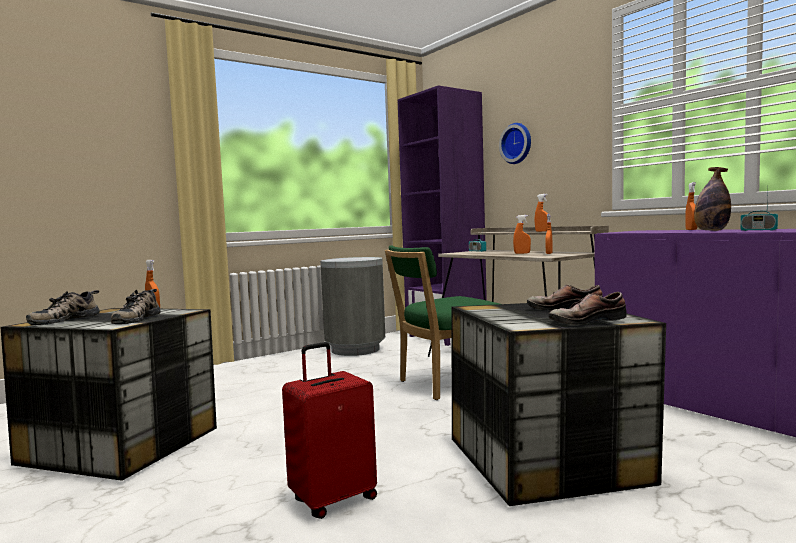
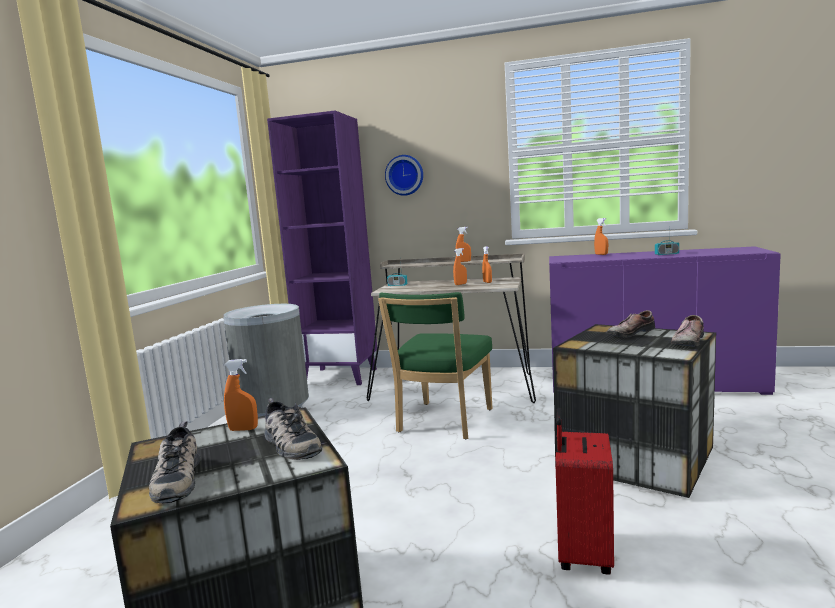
camera: 40 degrees left, 5 degrees up
(711, 230) = (631, 255): bottle -> none

